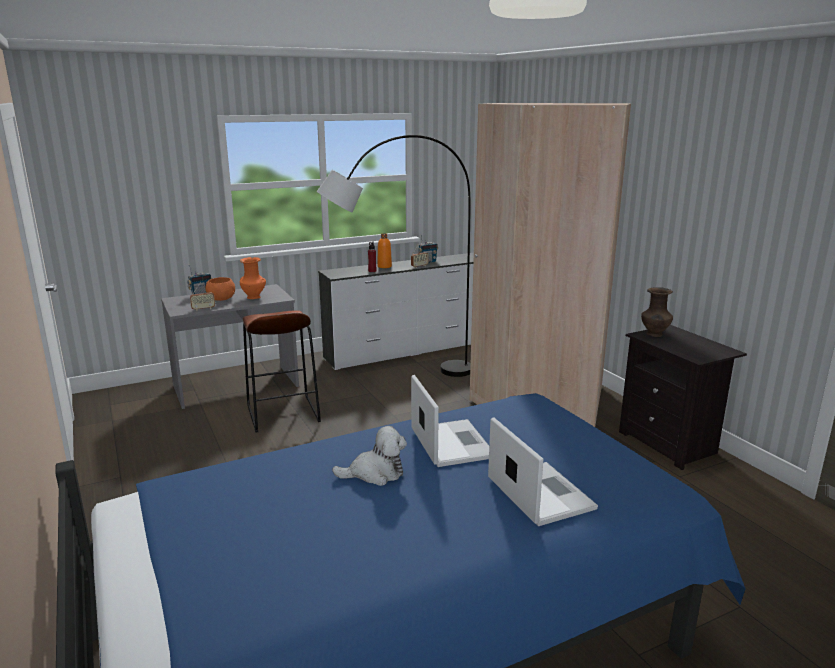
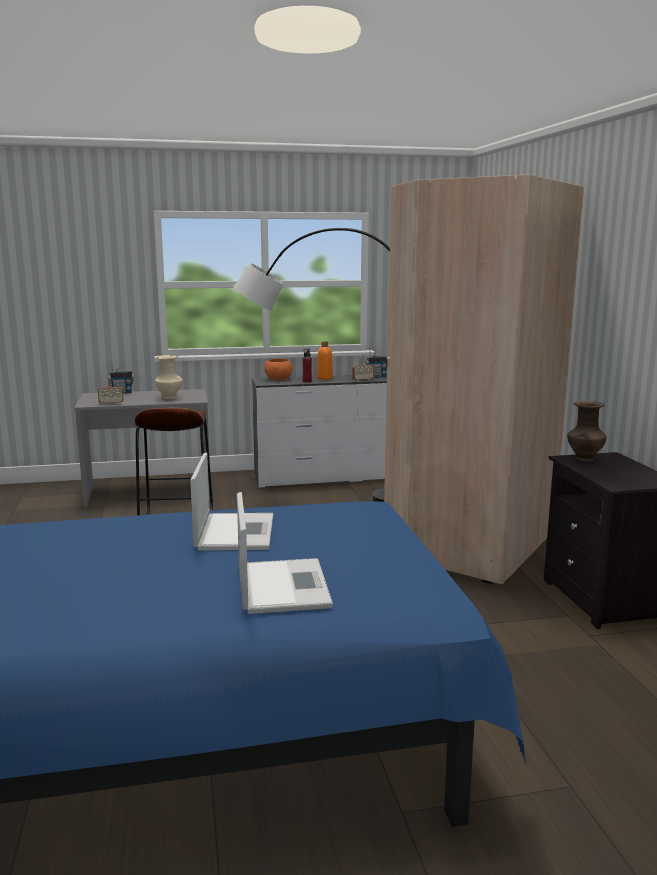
camera: 15 degrees right, 5 degrees down
(221, 299) = (137, 397): orange bowl -> orange bowl (278, 379)
(254, 297) = (170, 398): orange vase -> beige vase
(375, 473) = (128, 548): plush toy -> none

